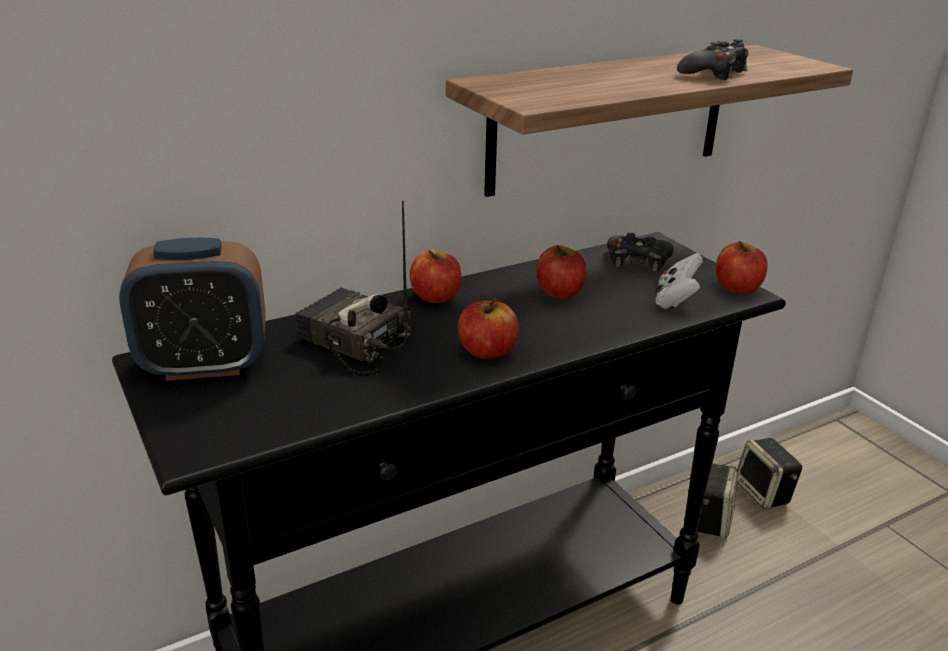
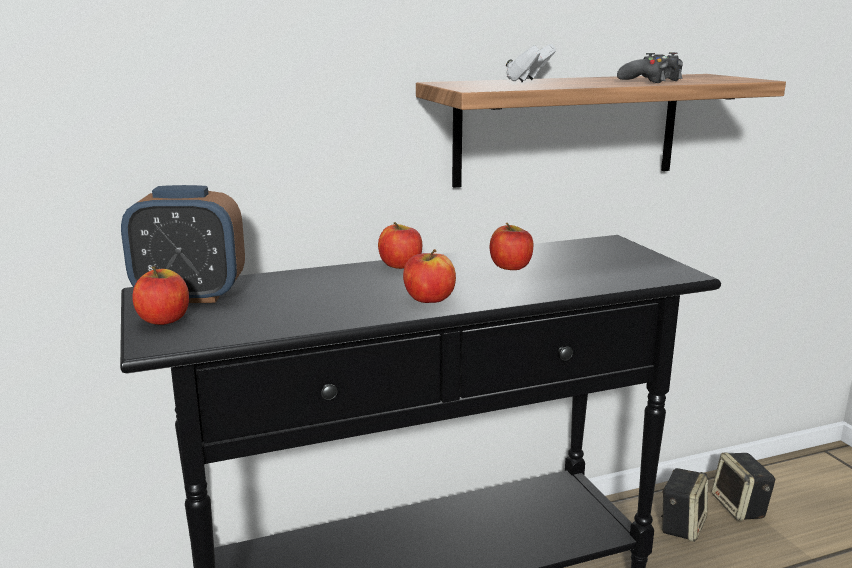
camera: 10 degrees right, 10 degrees down
(353, 343) = (317, 289): radio -> none
(637, 261) = (590, 251): black game controller -> none
(675, 300) = (614, 275): white game controller -> white game controller (529, 81)
(737, 288) = (676, 270): apple -> apple (164, 319)

